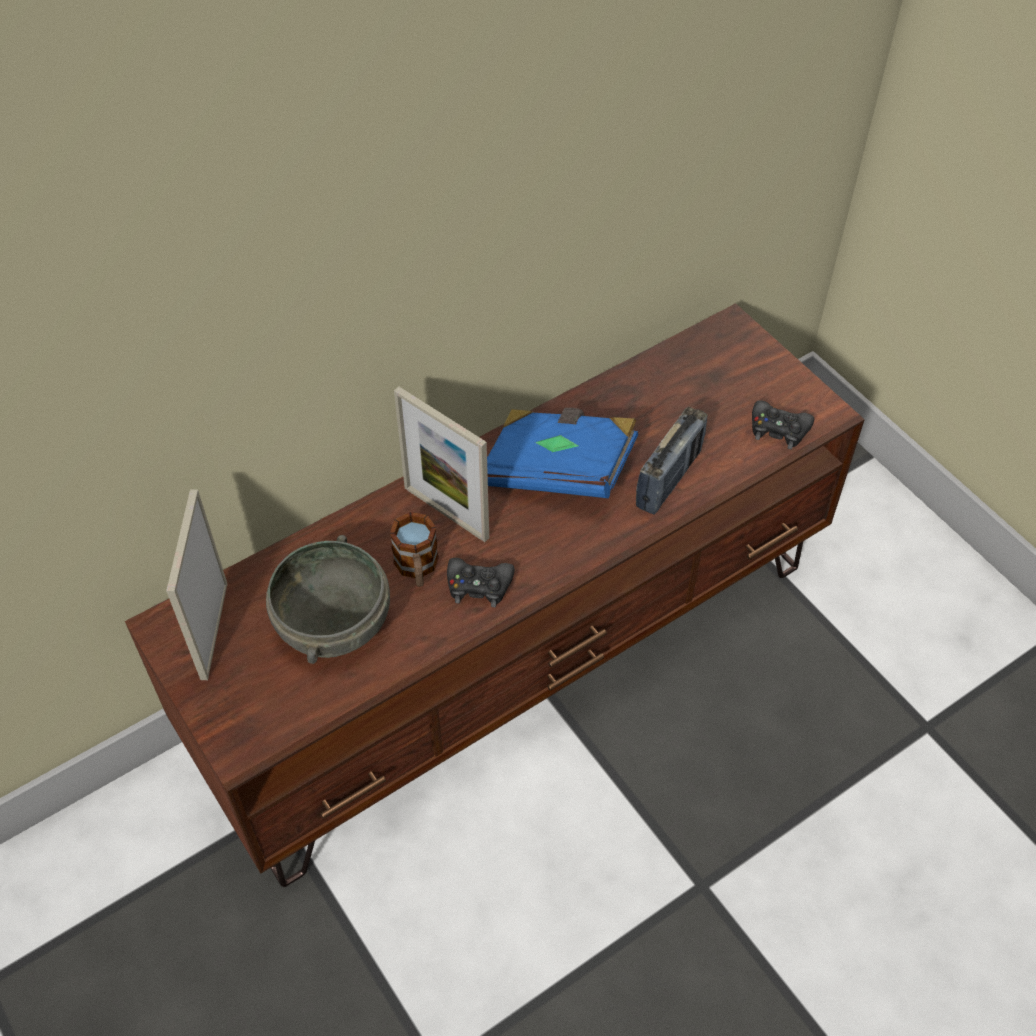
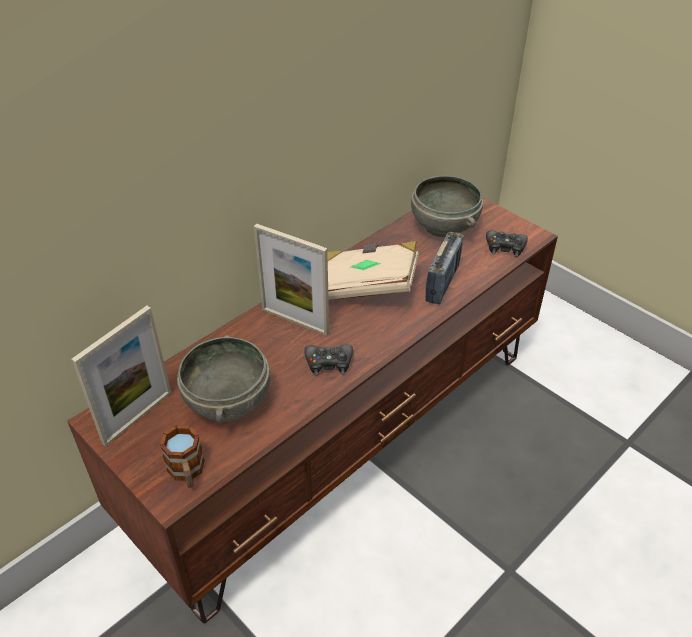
camera: 10 degrees left, 10 degrees down
(214, 630) = (137, 417): picture frame -> picture frame turned 135 degrees counterclockwise
(417, 568) = (282, 357): mug -> mug (187, 472)
(558, 470) = (366, 287): blue book -> beige book
(695, 380) = (443, 226): none -> grey bowl

